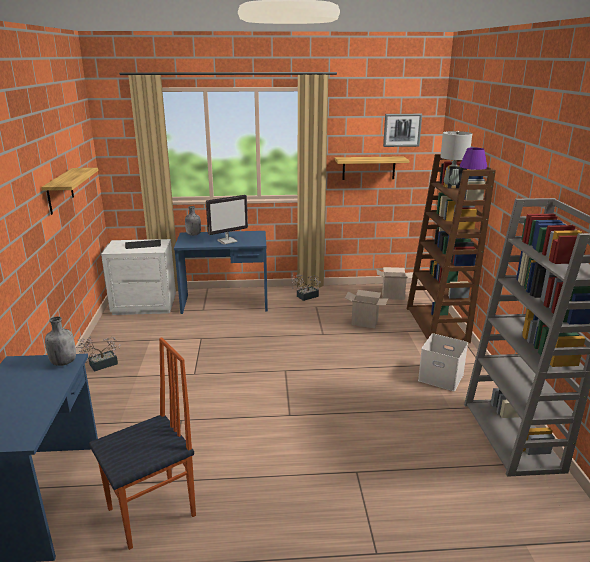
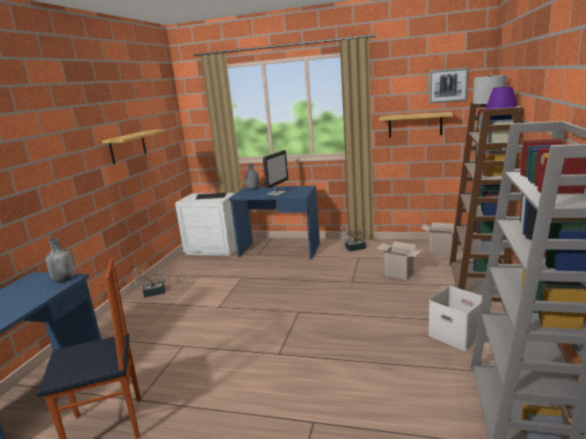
camera: 20 degrees right, 5 degrees down
(227, 241) = (276, 193): monitor -> monitor turned 45 degrees counterclockwise

